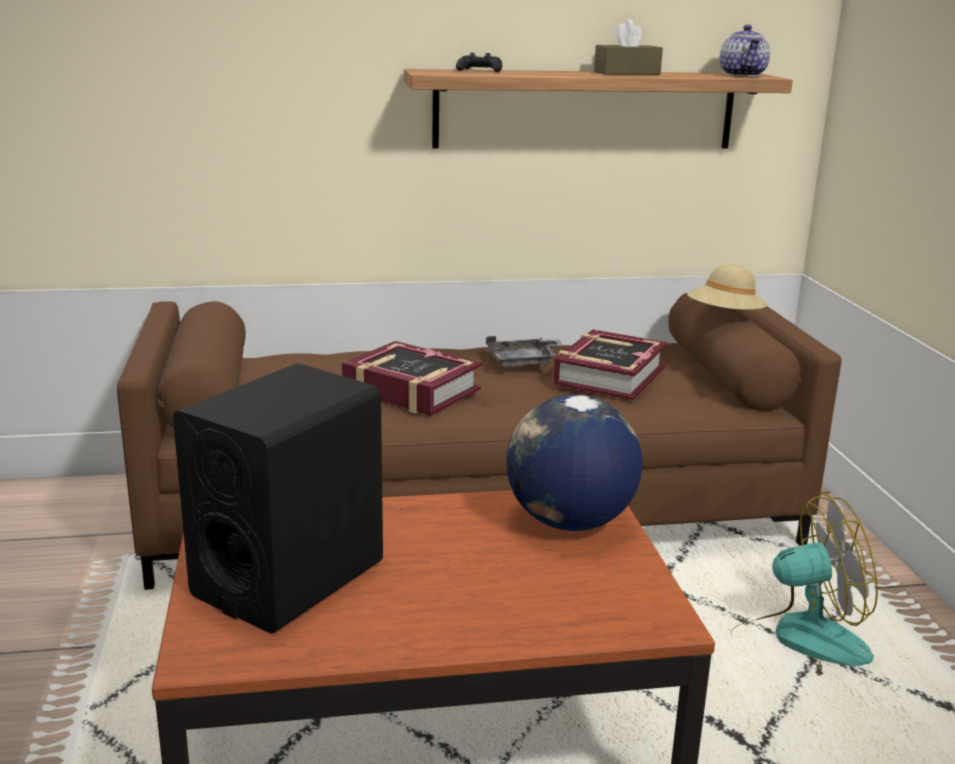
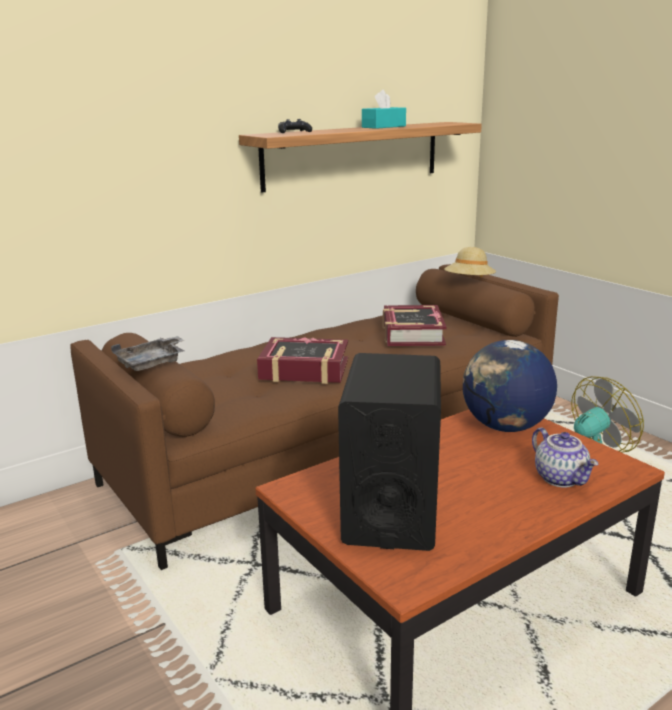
camera: 25 degrees left, 0 degrees up
(523, 362) = (350, 336): grey tray -> grey tray (152, 363)
(627, 73) = (383, 127): brown tissue box -> turquoise tissue box
(744, 75) = (448, 123): teapot -> teapot (561, 478)

